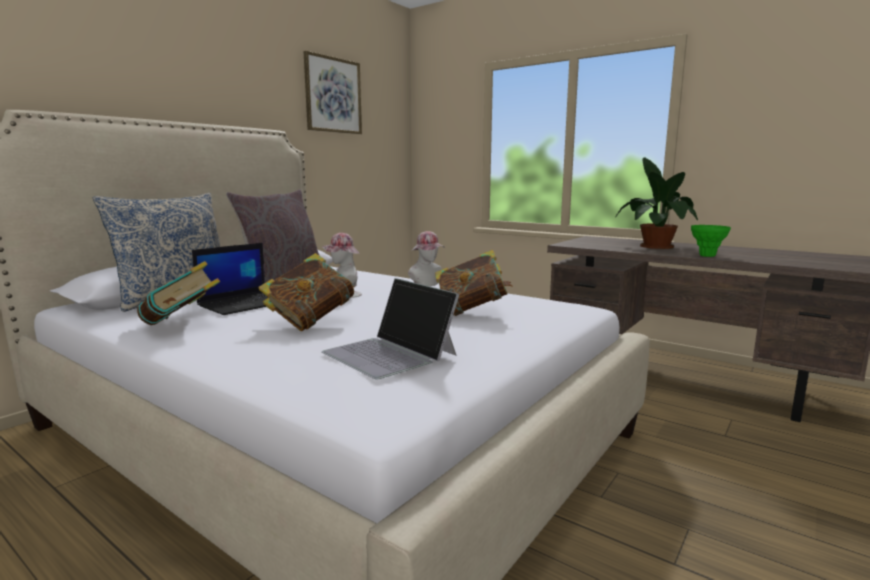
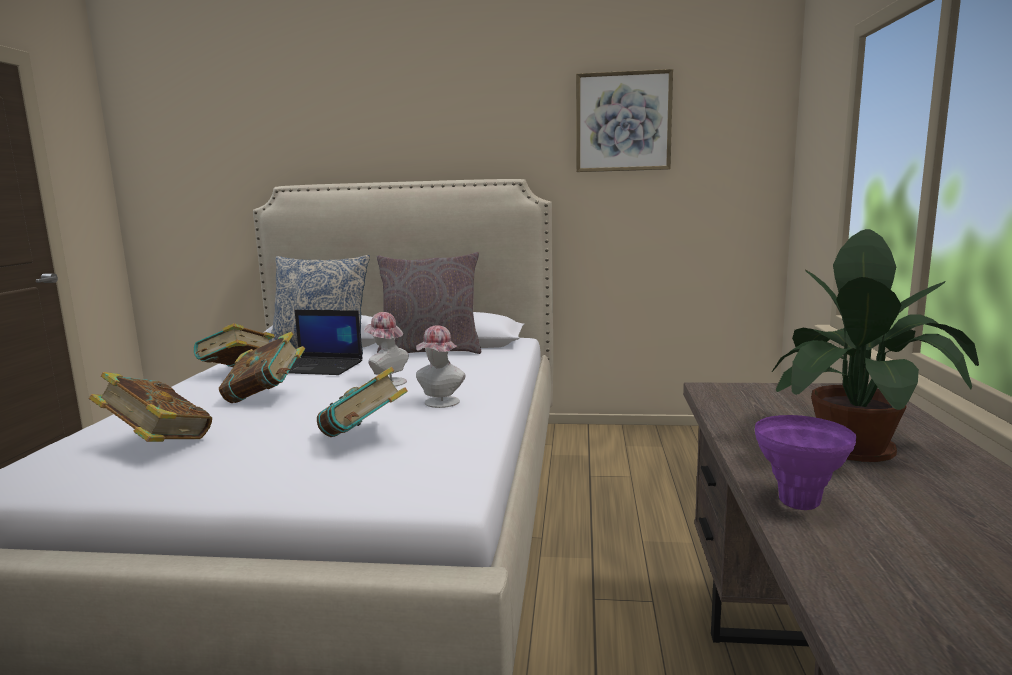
camera: 60 degrees right, 0 degrees up
(390, 353) = (158, 444): laptop -> book
(707, 256) = (798, 502): green vase -> purple vase

